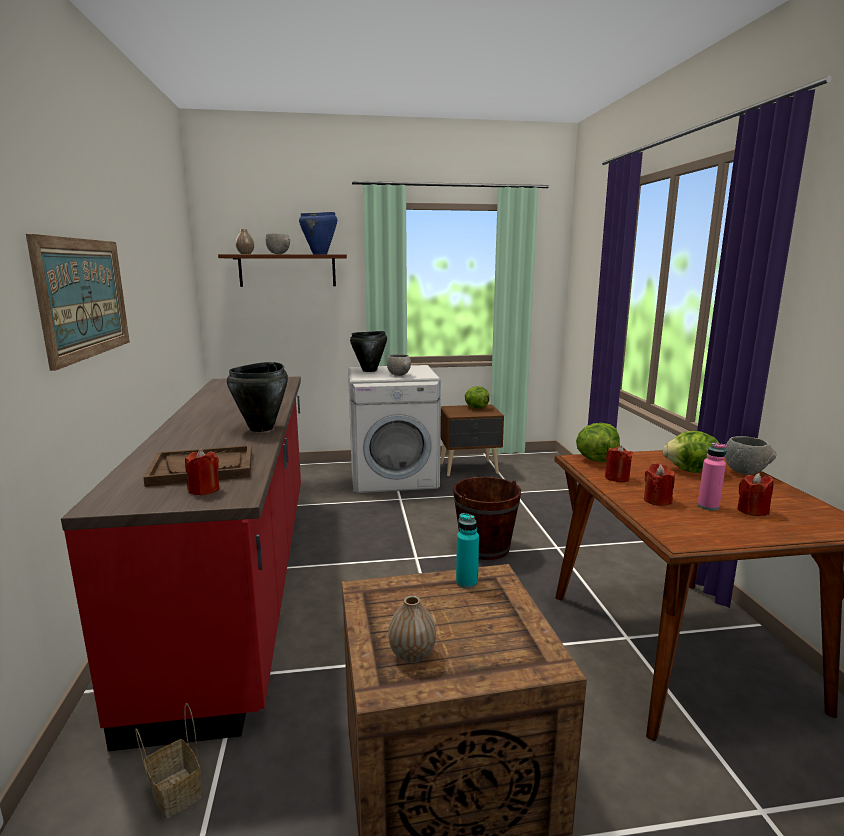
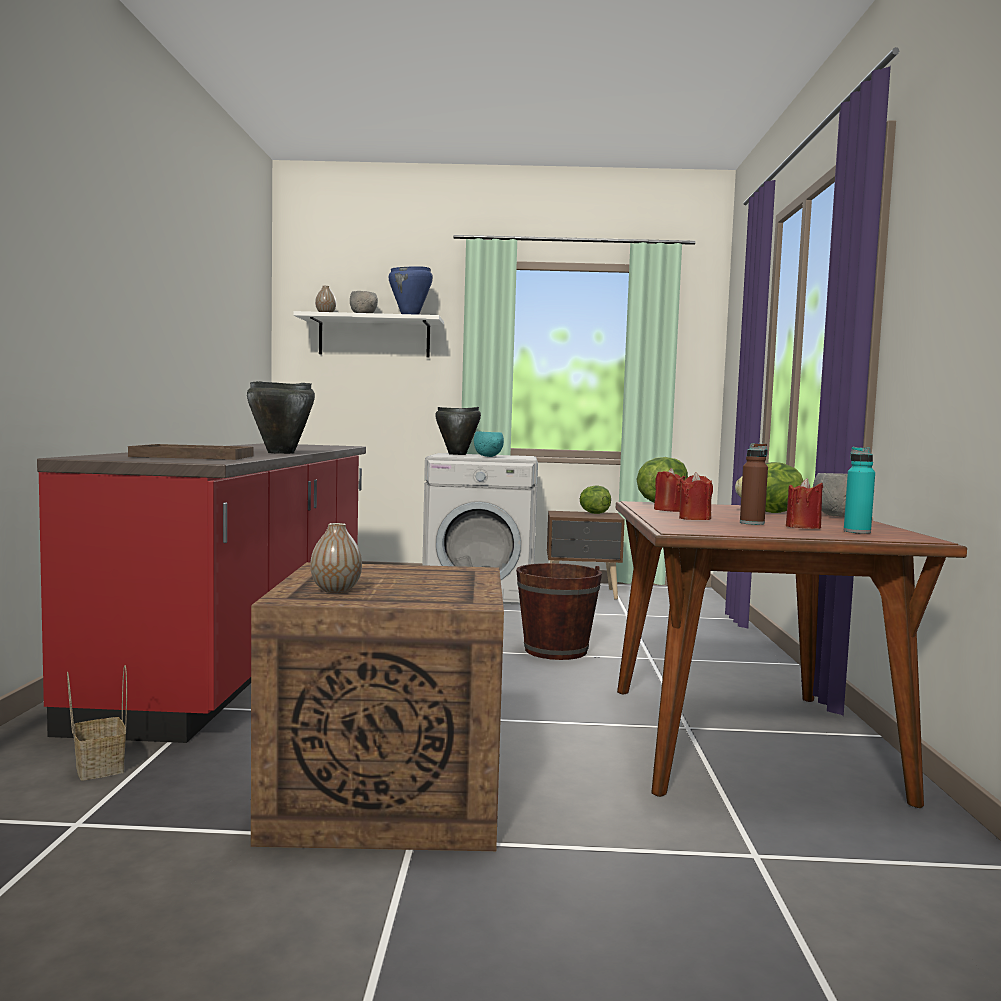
camera: 10 degrees right, 10 degrees down
(84, 298) = (116, 299): picture -> none
(204, 490) = (182, 459): red candle -> none
(287, 270) = (374, 337): brown shelf -> white shelf
(399, 375) = (488, 457): grey bowl -> turquoise bowl
(466, 582) = (438, 570): turquoise bottle -> turquoise bottle (857, 532)
(708, 506) = (752, 523): pink bottle -> brown bottle

